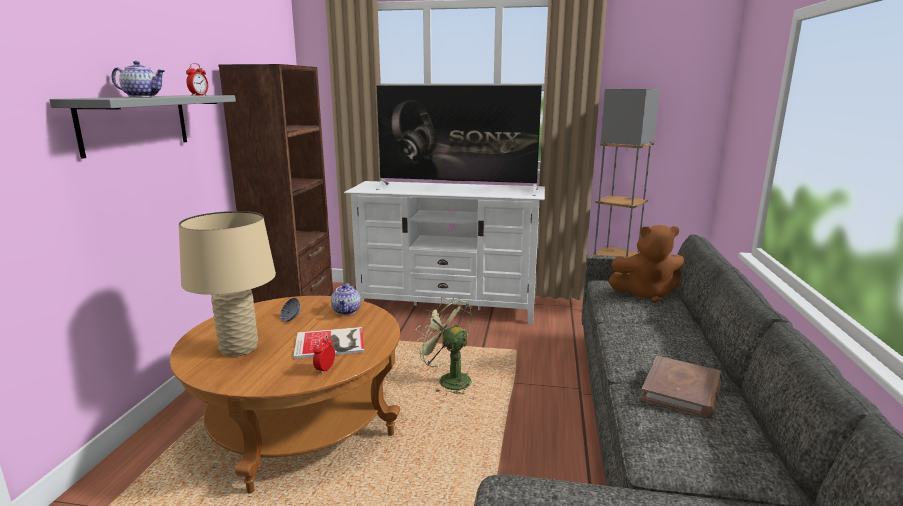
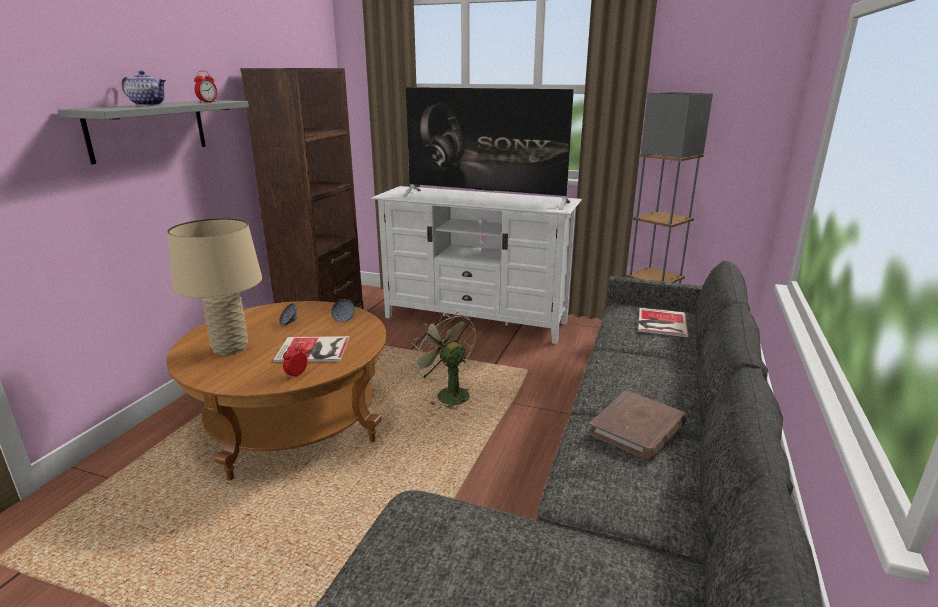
camera: 10 degrees right, 5 degrees up
(347, 311) = (343, 319): teapot -> bowl
(646, 294) = (660, 323): brown plush toy -> book

